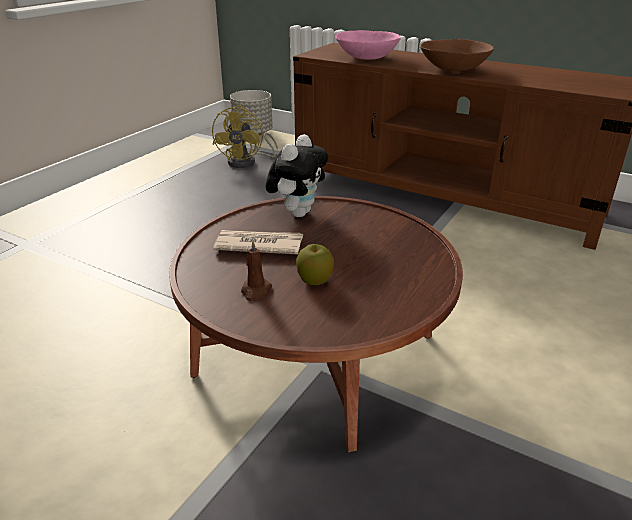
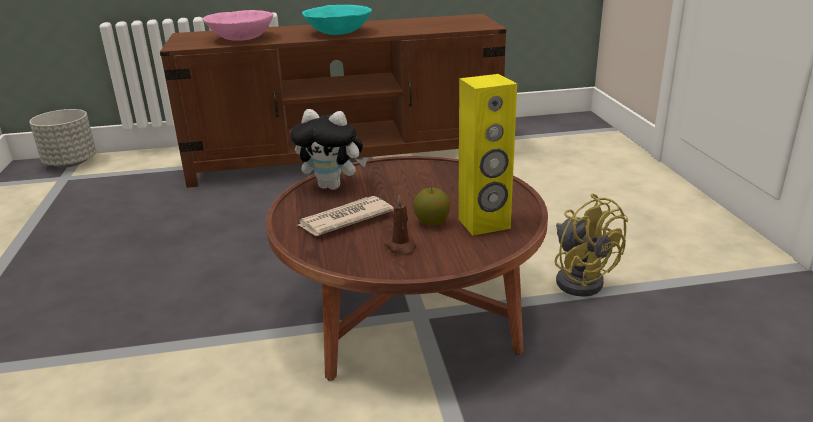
camera: 40 degrees left, 5 degrees down
(247, 162) = (108, 191): yellow fan -> yellow fan (580, 278)
(297, 212) = (333, 186): plush toy -> plush toy turned 120 degrees clockwise
(354, 304) = (484, 224): none -> yellow speaker
(453, 69) = (338, 33): brown bowl -> turquoise bowl

